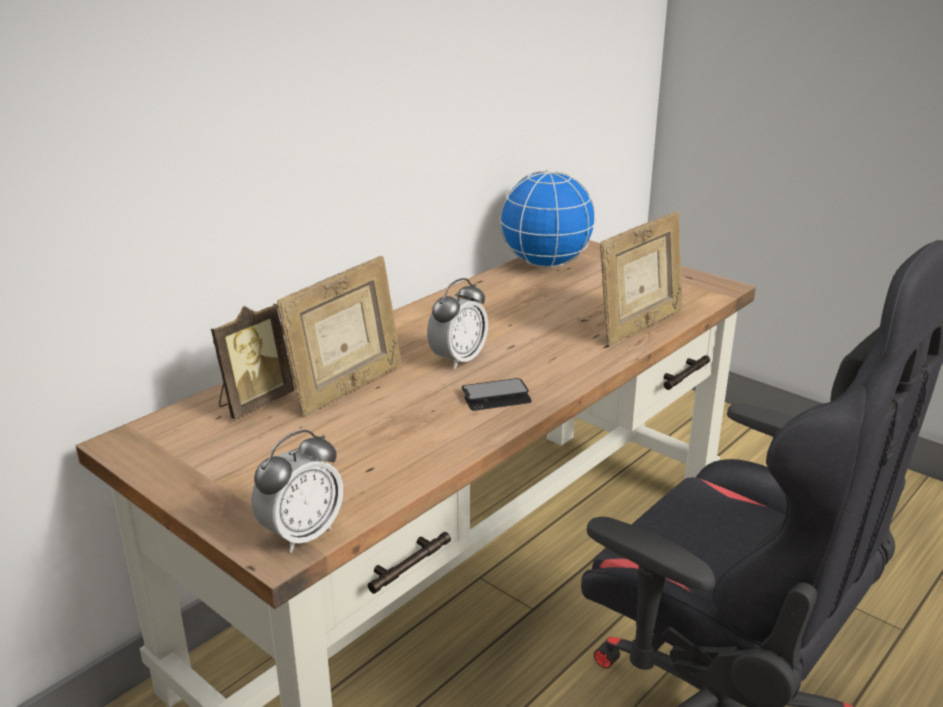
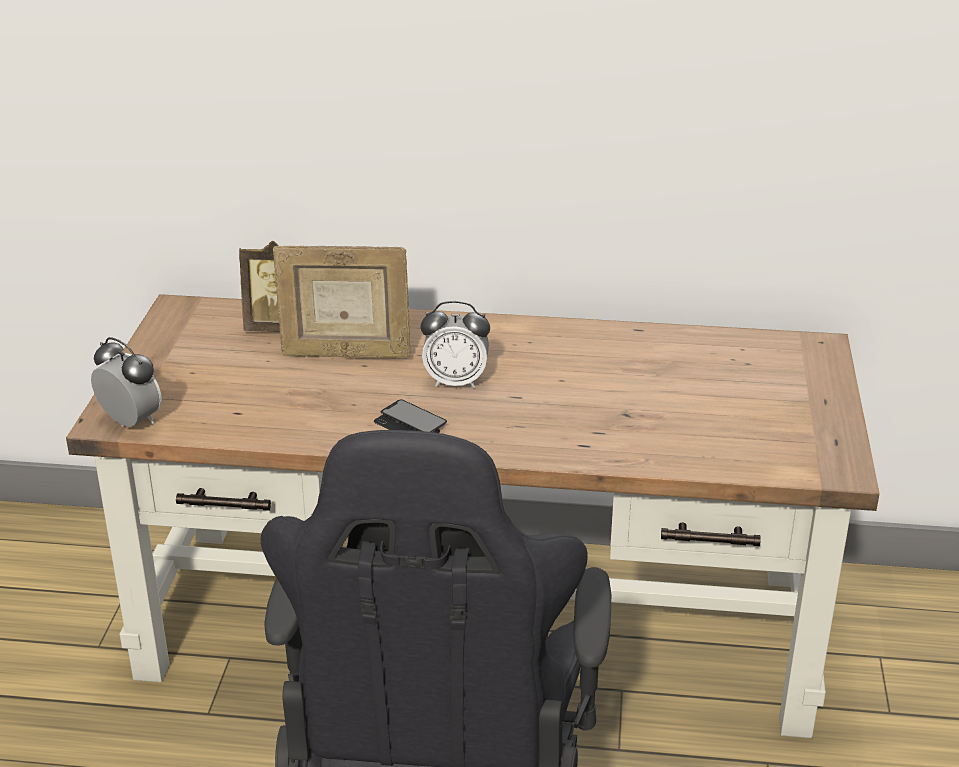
camera: 55 degrees right, 5 degrees up
(302, 534) = (131, 422): alarm clock -> alarm clock turned 150 degrees counterclockwise
(546, 264) = (737, 347): globe -> none
(639, 327) = (653, 450): picture frame -> none

